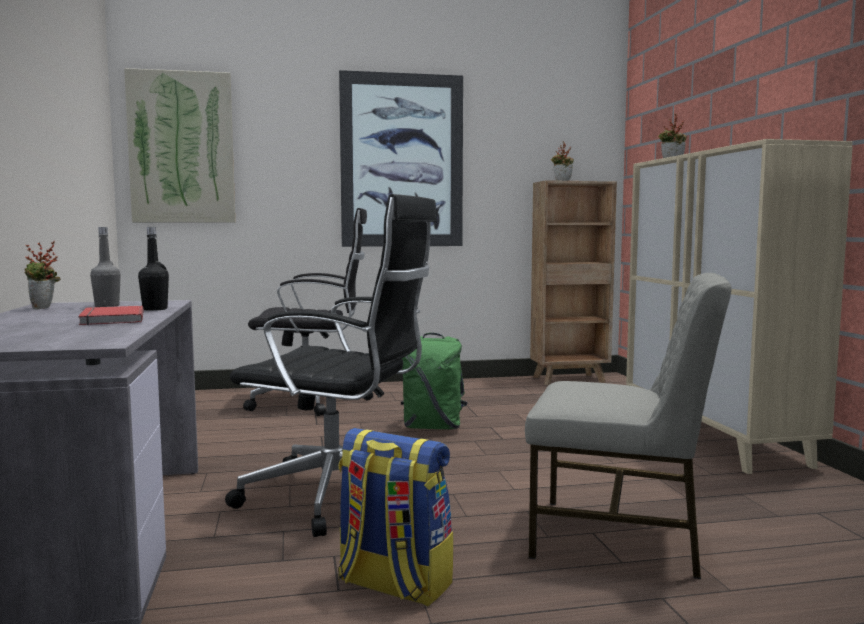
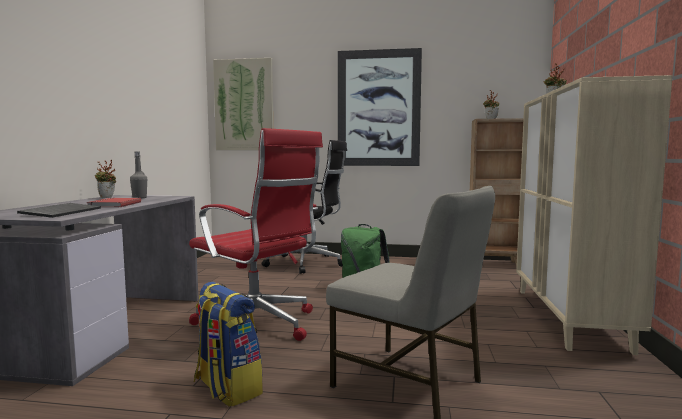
camera: 20 degrees right, 0 degrees up
(66, 335) = (61, 212): none -> keyboard
(155, 309) = (155, 200): black bottle -> none
(340, 496) = (258, 326): black office chair -> red office chair

